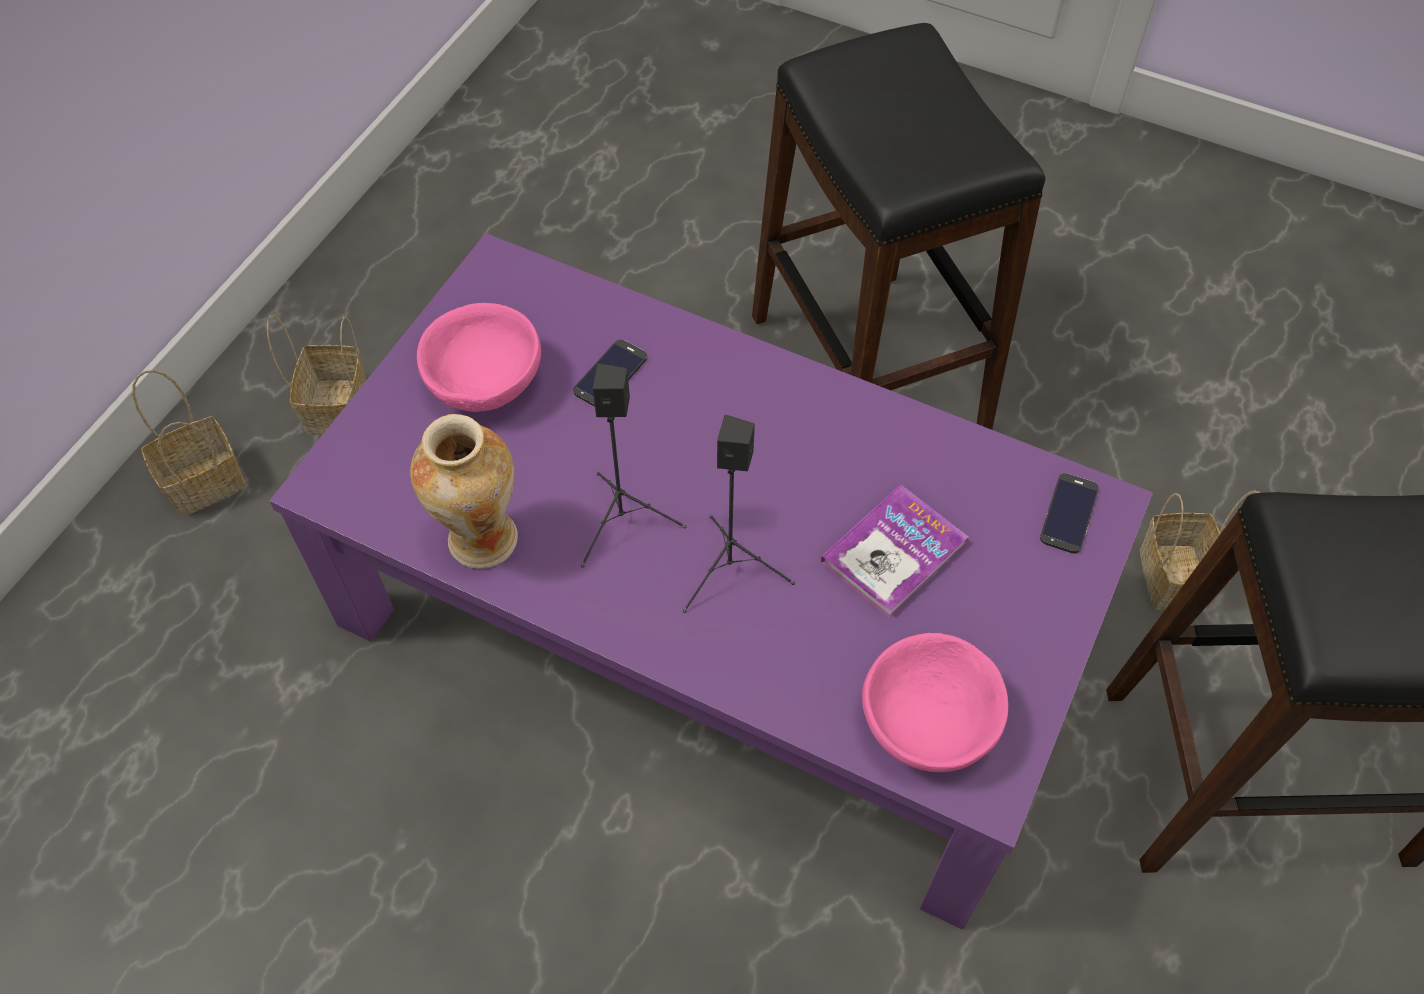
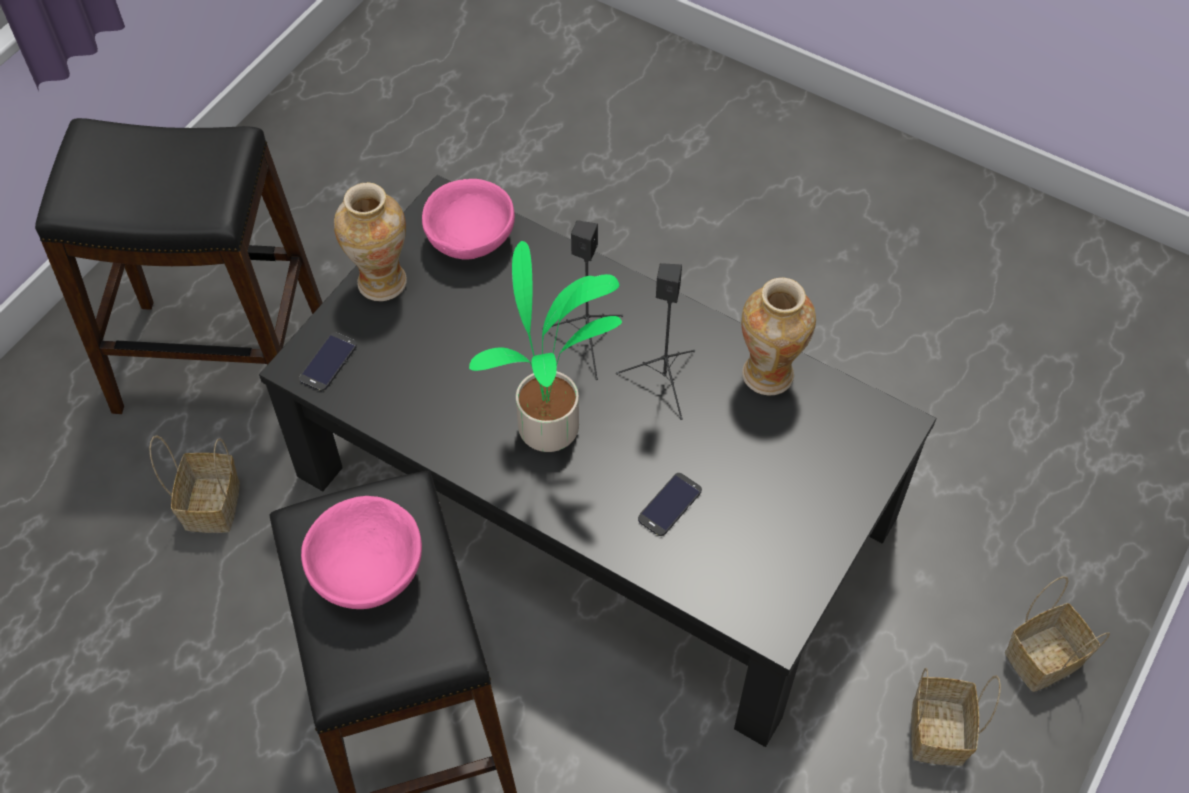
camera: 175 degrees left, 0 degrees up
(484, 382) = (777, 506): pink bowl -> pink bowl (368, 572)
(714, 624) = (592, 496): purple coffee table -> black coffee table
(759, 447) = (552, 430): none -> potted plant
(894, 552) = (466, 344): book -> none
(1040, 639) = (381, 281): none -> vase

